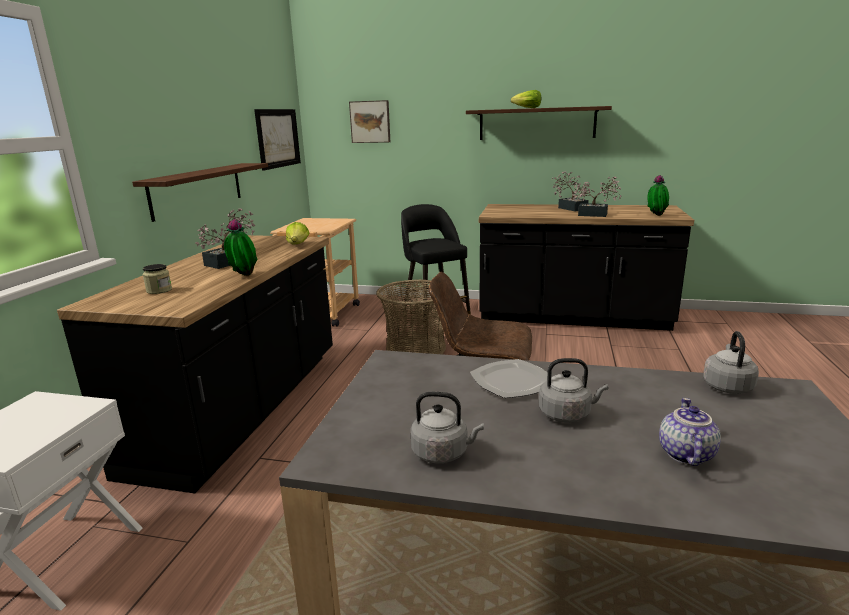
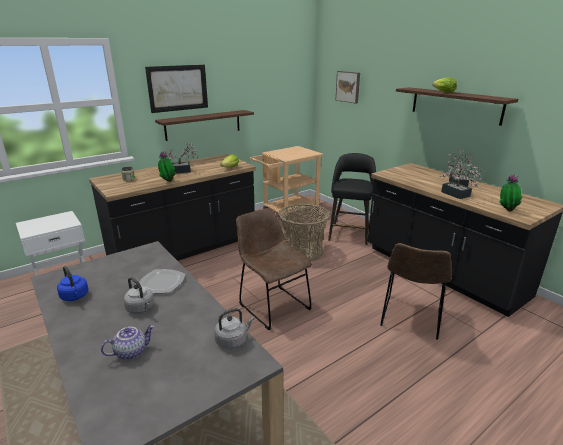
camera: 40 degrees right, 5 degrees up
(277, 138) = (284, 93): picture -> picture (178, 88)
(443, 453) = (75, 297): grey kettle -> blue kettle
(619, 364) = (410, 319): none -> brown chair

